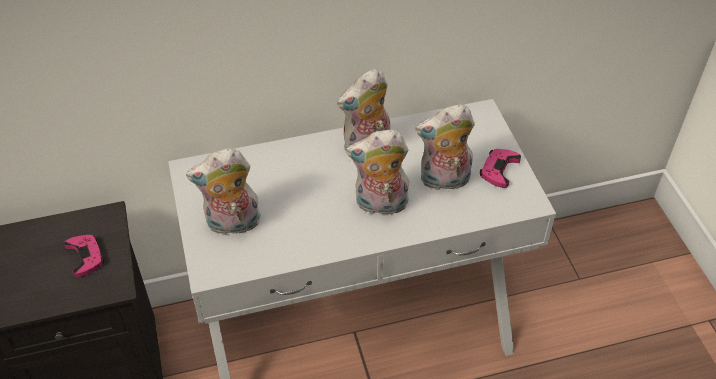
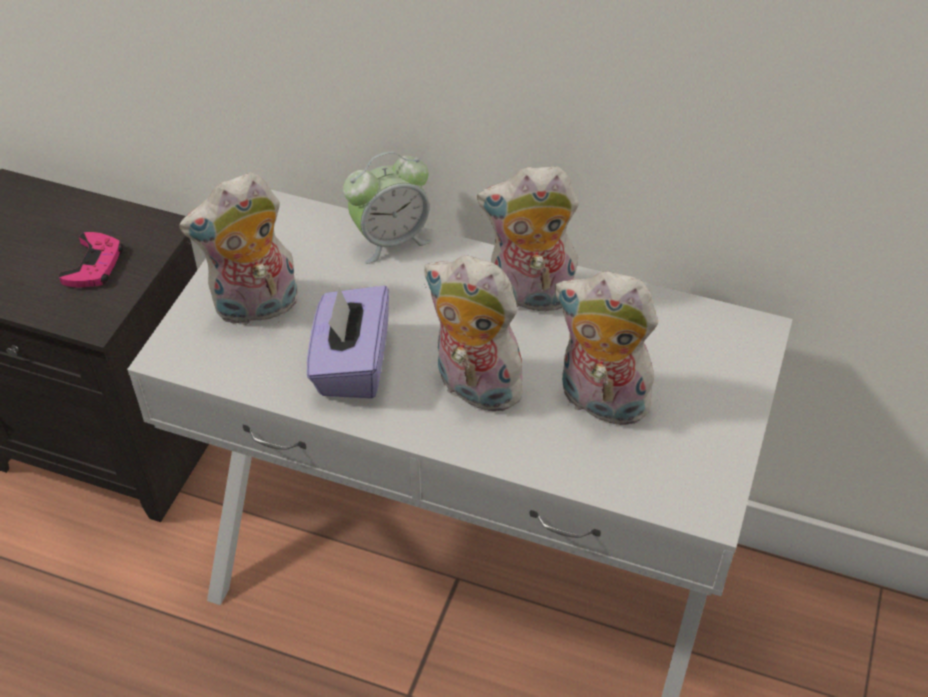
camera: 35 degrees right, 0 degrees up
(232, 225) = (256, 308): plush toy -> plush toy turned 45 degrees counterclockwise
(271, 154) = (390, 240): none -> alarm clock
(310, 226) = (351, 364): none -> purple tissue box
(499, 170) = (701, 430): pink game controller -> none

